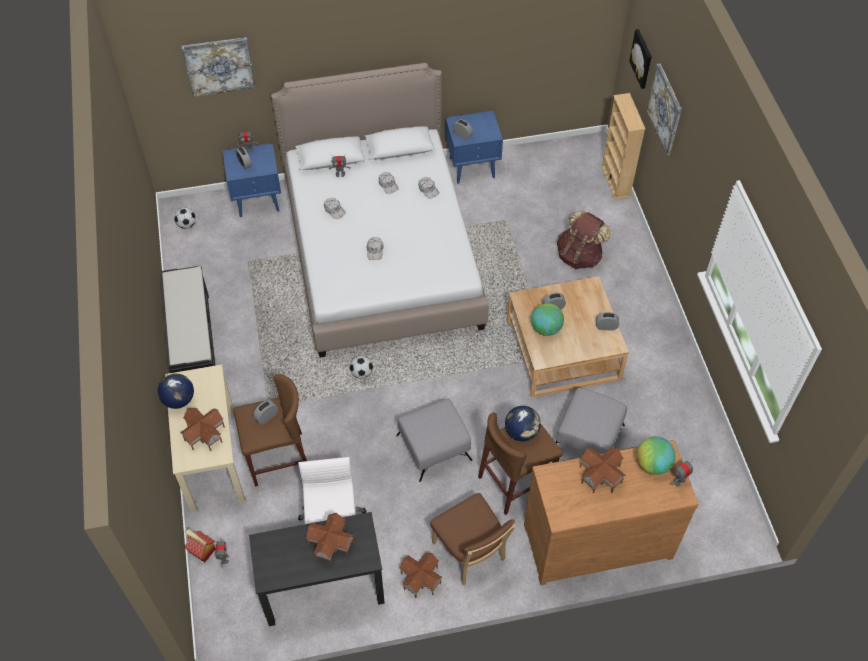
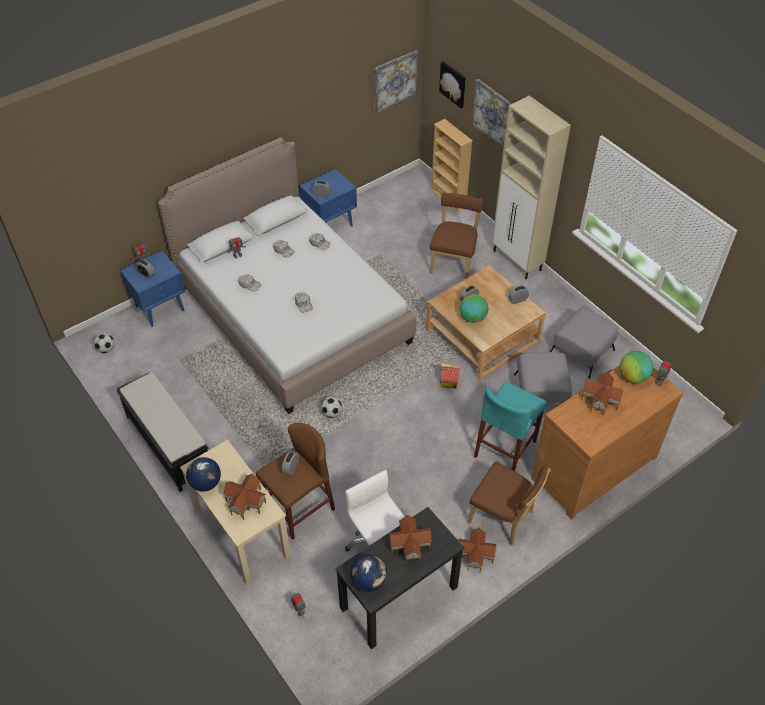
camera: 25 degrees left, 5 degrees down
(201, 551) = (275, 613): toy house -> toy house (448, 382)
(219, 66) = (108, 187): picture -> picture (395, 81)
(433, 447) = (425, 448): grey ottoman -> grey ottoman (581, 352)
(515, 482) = (505, 449): brown stool -> turquoise stool
(521, 432) = (508, 398): globe -> globe (368, 581)
(579, 256) = (454, 262): brown backpack -> brown chair
(649, 280) = (517, 261): none -> beige cabinet

